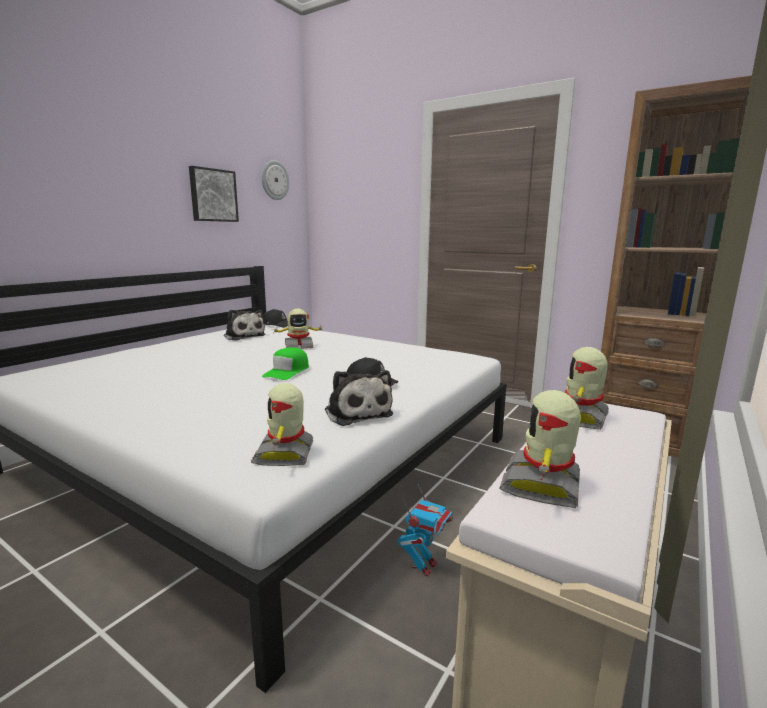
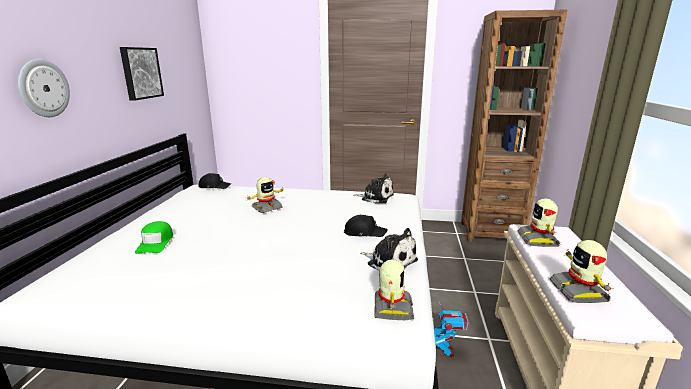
camera: 25 degrees left, 5 degrees up
(244, 336) = (202, 204): plush toy -> plush toy (375, 197)
(274, 180) = (182, 51): wall clock -> wall clock (43, 88)
(286, 453) = (391, 308): toy robot -> toy robot turned 150 degrees counterclockwise
(287, 371) = (292, 235): green cap -> green cap (156, 243)

